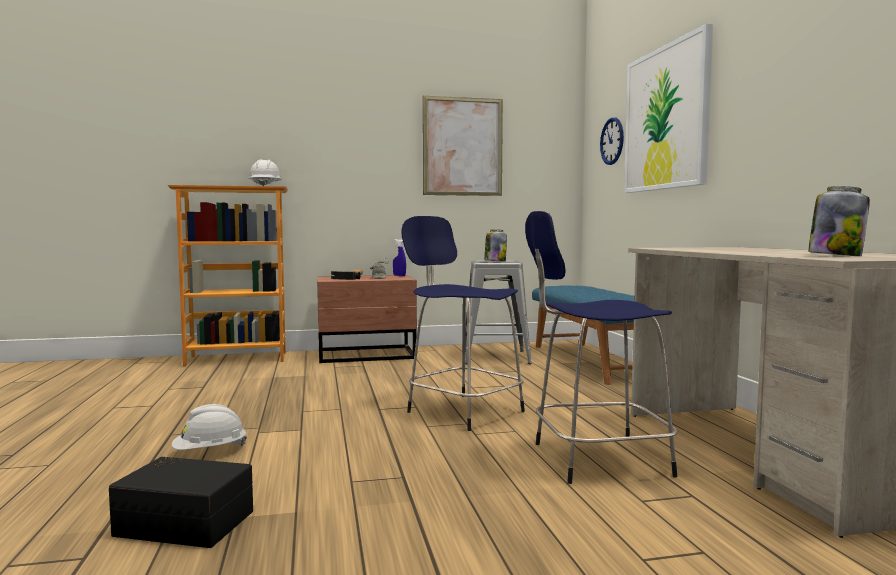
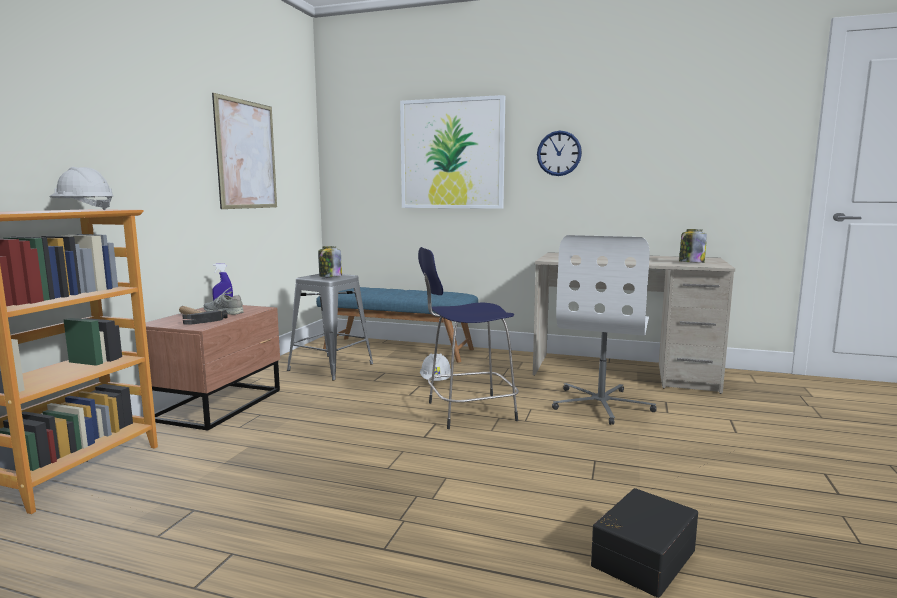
camera: 60 degrees left, 5 degrees up
(210, 452) = (471, 530): white hard hat -> white hard hat (436, 381)
(595, 459) = (601, 404): blue stool -> white office chair
(612, 141) = (372, 161): wall clock -> wall clock (559, 153)

